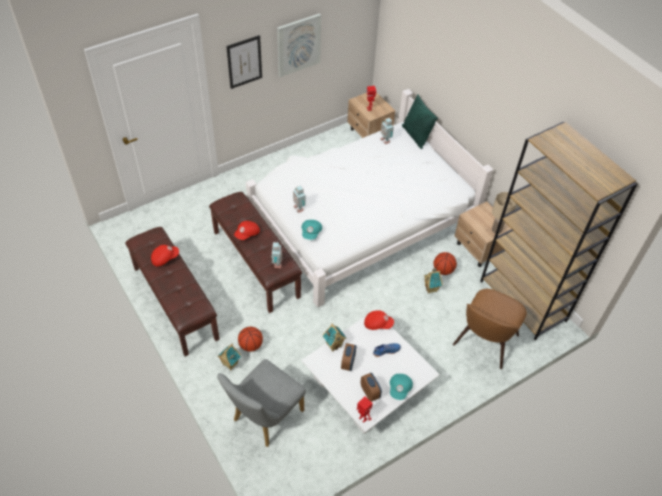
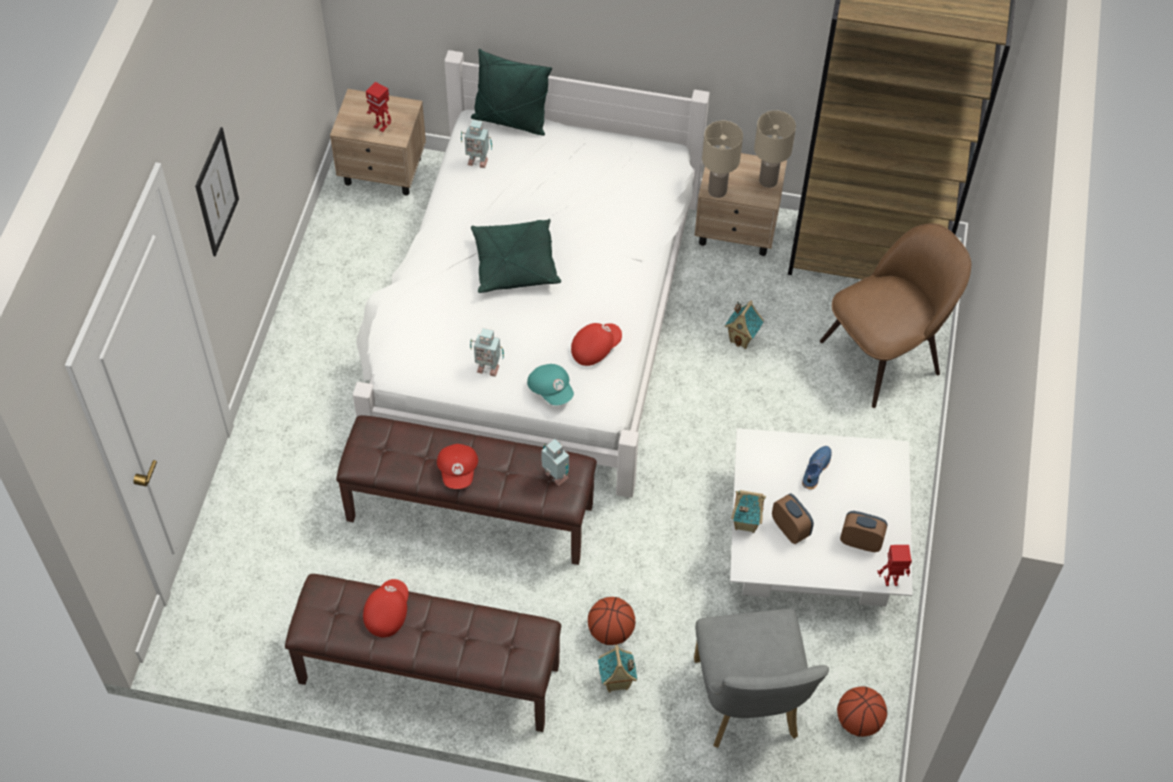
camera: 45 degrees left, 5 degrees up
(298, 44) = (257, 98): picture -> none
(354, 182) = (515, 264): none -> green pillow
(378, 324) = (763, 443): red cap -> red cap (595, 348)
(400, 389) = (888, 503): turquoise cap -> none
(443, 270) = (726, 299): basketball -> basketball (858, 721)
(470, 218) = (717, 190): none -> beige table lamp
(484, 342) = (884, 355): brown chair -> brown chair turned 105 degrees counterclockwise

